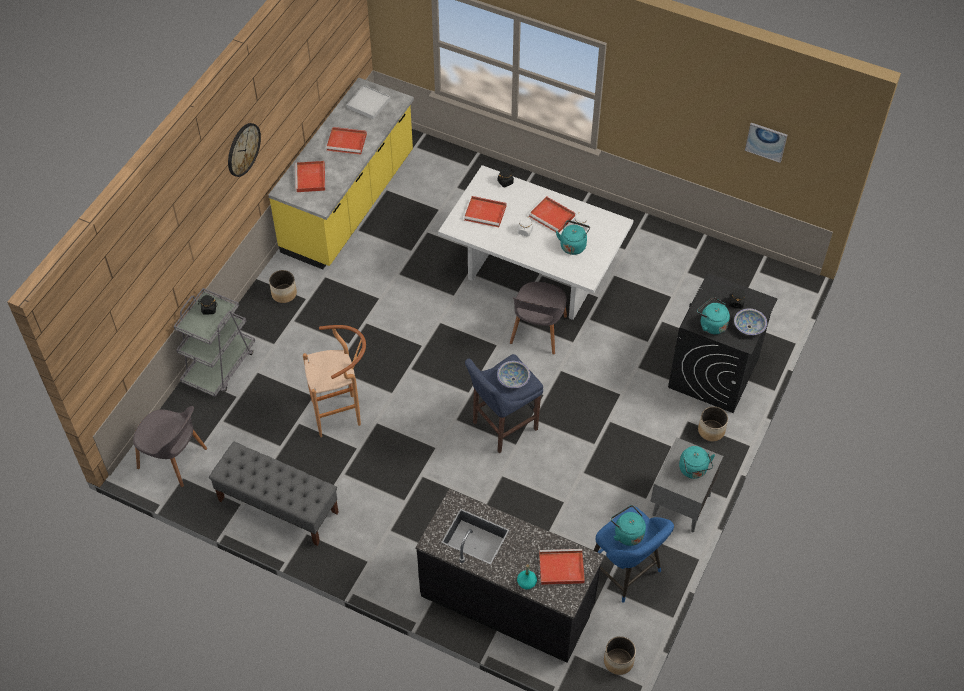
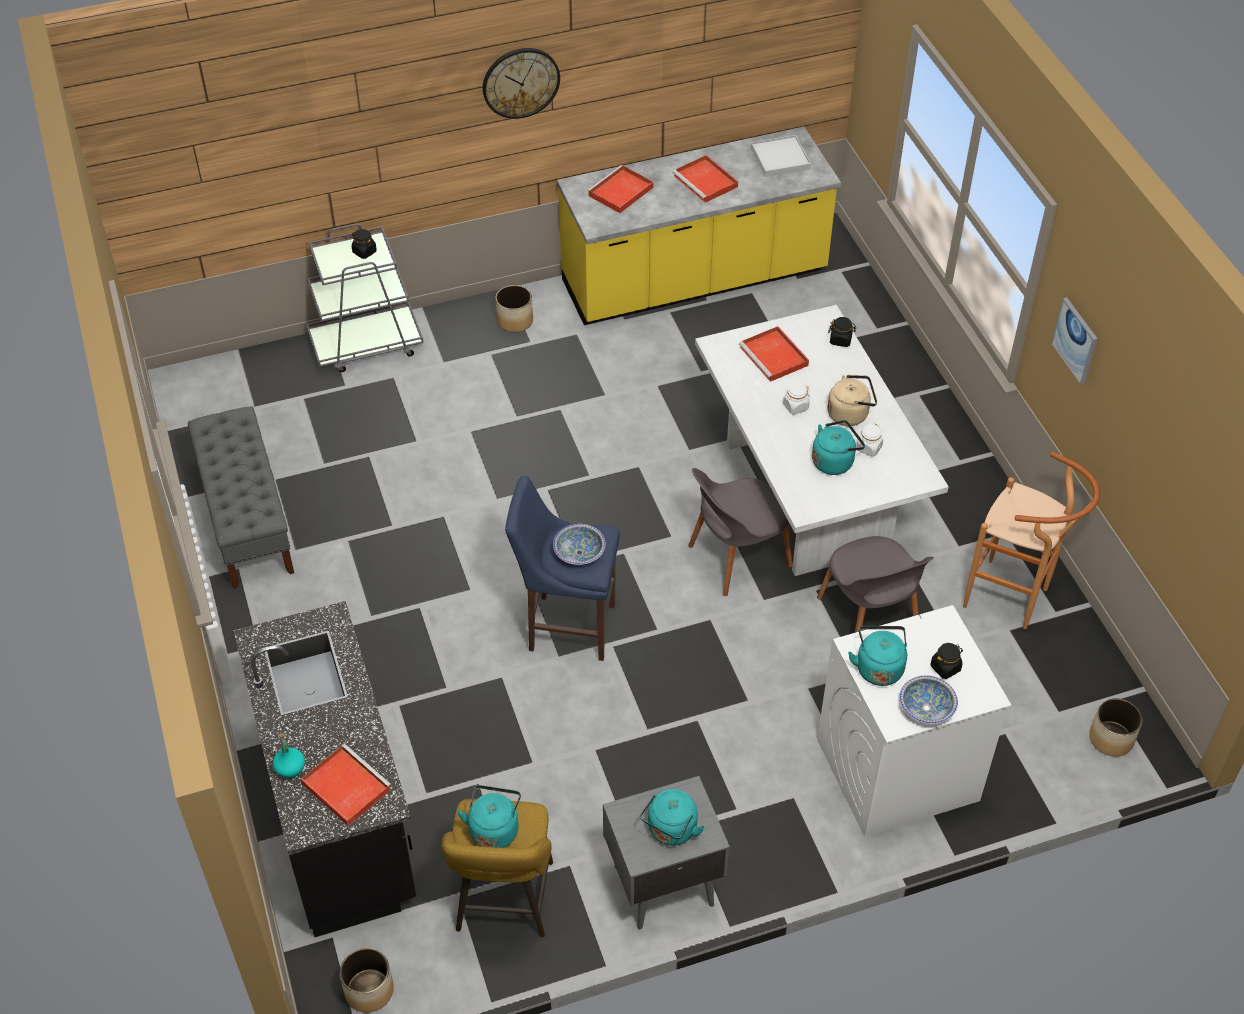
camera: 45 degrees right, 5 degrees down
(174, 459) = (215, 399): grey chair -> grey chair (868, 618)
(341, 413) = (421, 479): brown stool -> brown stool (1014, 599)
(553, 216) = (850, 414): red tray -> beige kettle
(627, 572) = (504, 902): blue stool -> yellow stool
(711, 431) = (809, 833): planter -> planter (1110, 739)
(713, 373) = (896, 770): black washing machine -> white washing machine
(766, 141) = (1186, 480): picture -> picture (1076, 340)

